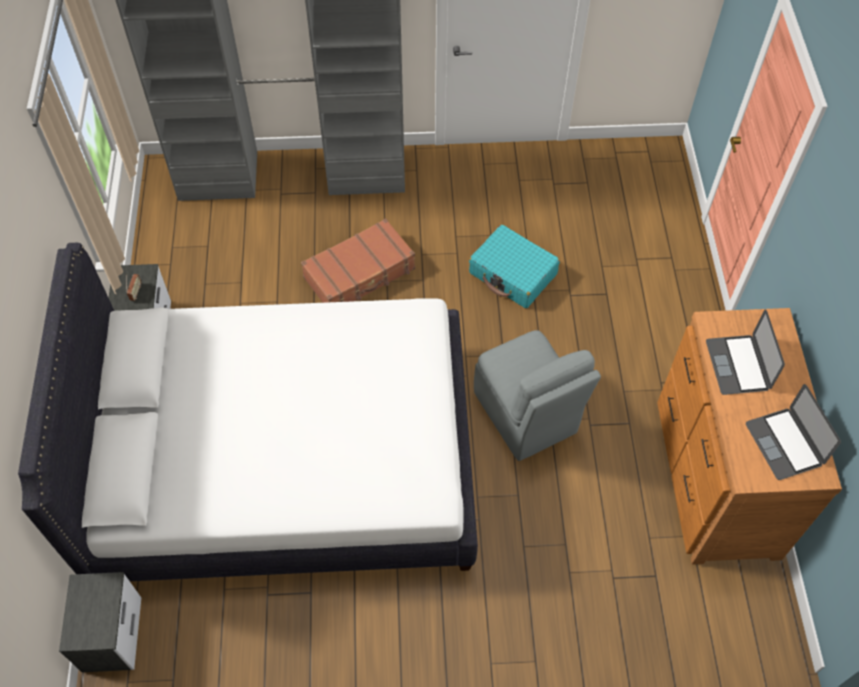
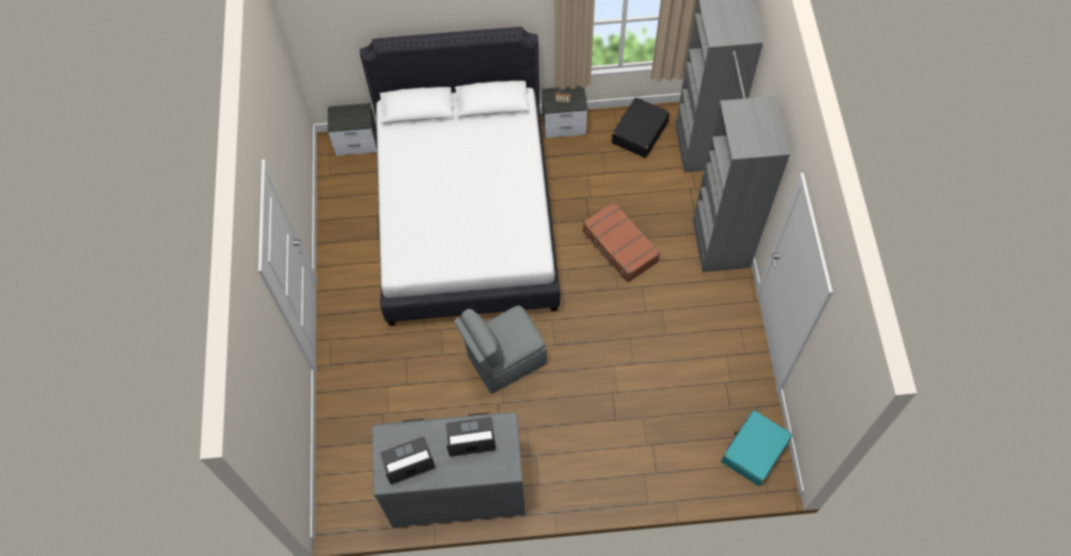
camera: 90 degrees right, 5 degrees up
(181, 240) = (639, 133): none -> black suitcase
(513, 274) = (628, 351): turquoise suitcase -> turquoise suitcase (754, 451)
(714, 477) = (456, 487): brown dresser -> grey dresser

